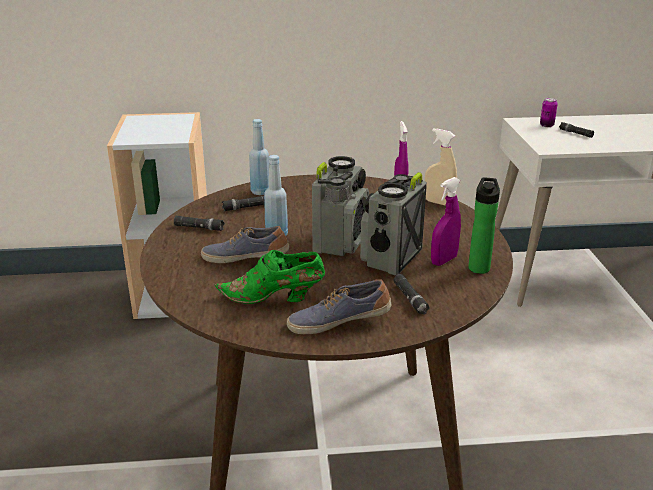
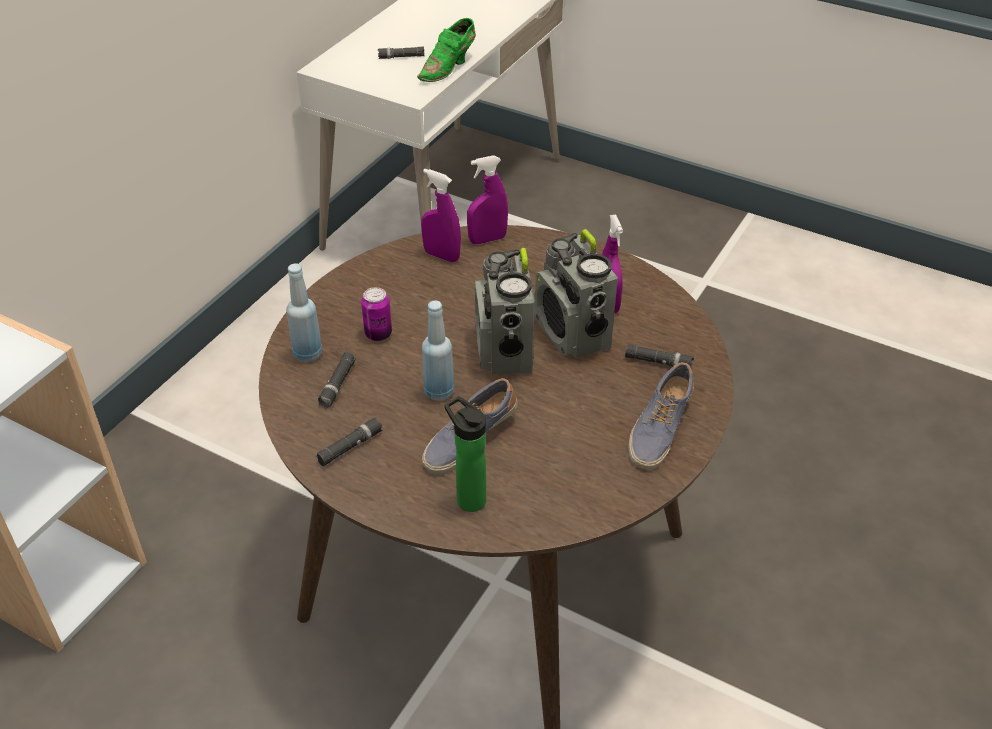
camera: 55 degrees left, 15 degrees up
(274, 298) = (576, 454): green shoe -> green shoe (449, 68)
(341, 242) = (503, 351): radio -> radio turned 150 degrees counterclockwise
(438, 203) = (487, 239): beige spray bottle -> purple spray bottle
(479, 267) = (640, 288): bottle -> bottle (468, 498)
(546, 125) = (357, 60): can -> can (378, 334)

